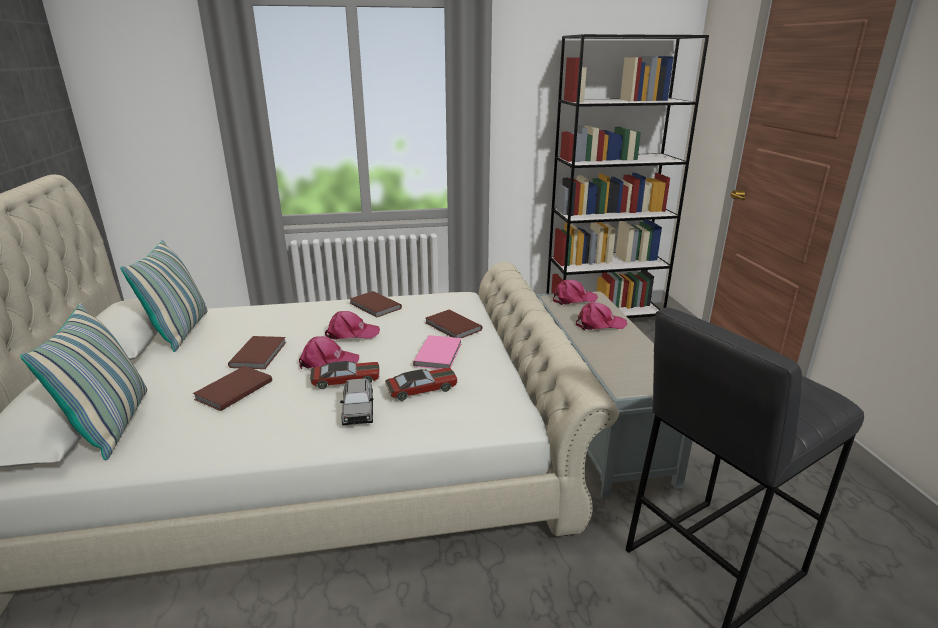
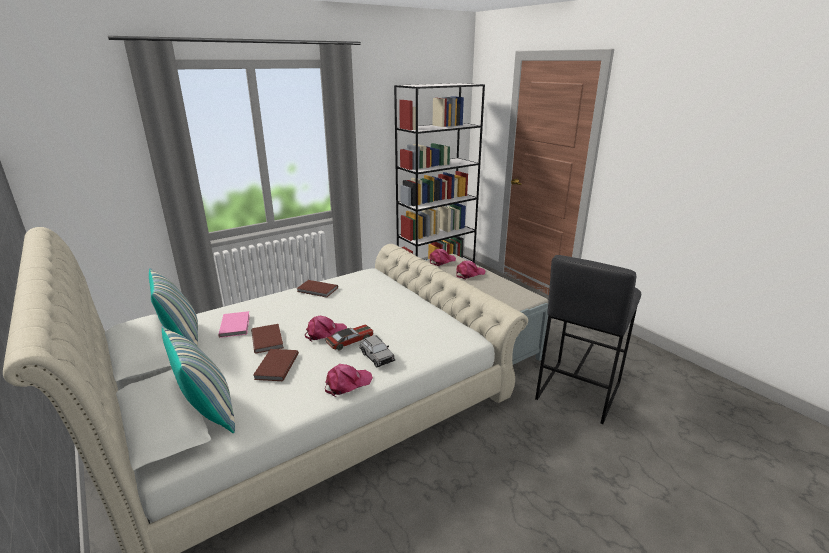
camera: 25 degrees left, 0 degrees up
(351, 333) = (321, 311): pink cap -> pink cap (347, 383)
(422, 389) = (404, 334): toy car -> none
(440, 354) = (393, 312): pink book -> pink book (236, 325)
(452, 327) = (384, 293): brown book -> none

